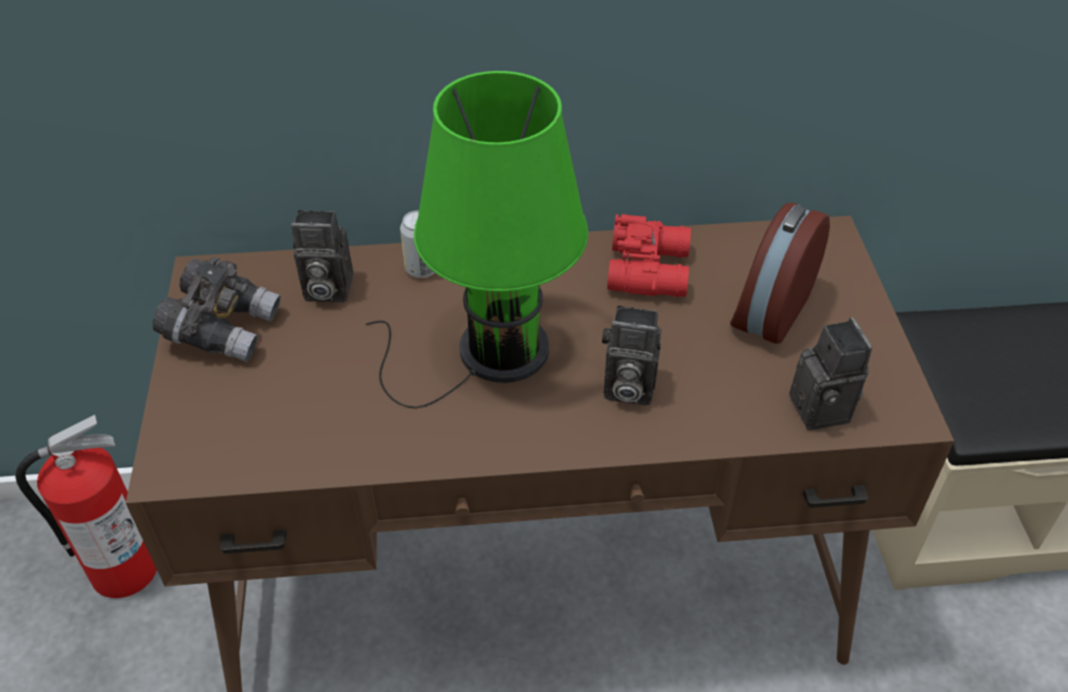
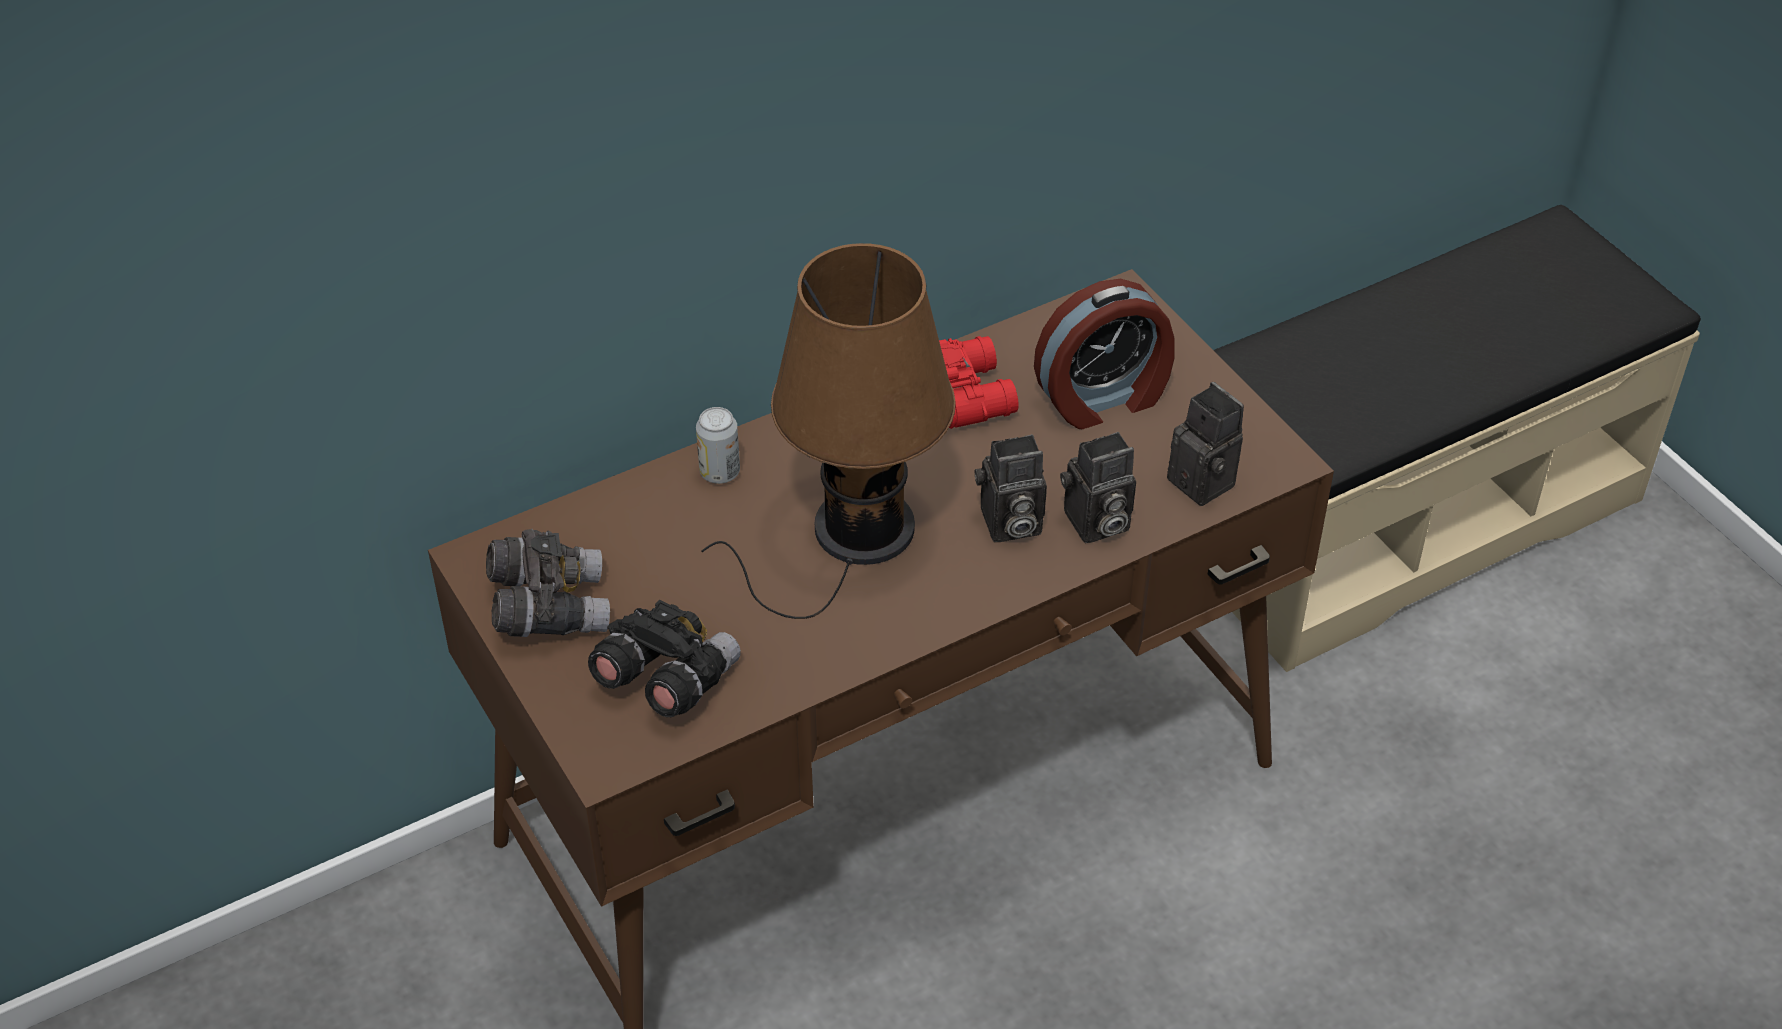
camera: 25 degrees left, 0 degrees up
(123, 569) = (384, 986): fire extinguisher -> none
(264, 418) = (666, 680): none -> black binoculars
(325, 289) = (629, 529): camera -> camera (1095, 524)
(492, 352) = (854, 534): green table lamp -> brown table lamp
(769, 309) = (1103, 398): alarm clock -> alarm clock turned 120 degrees counterclockwise

